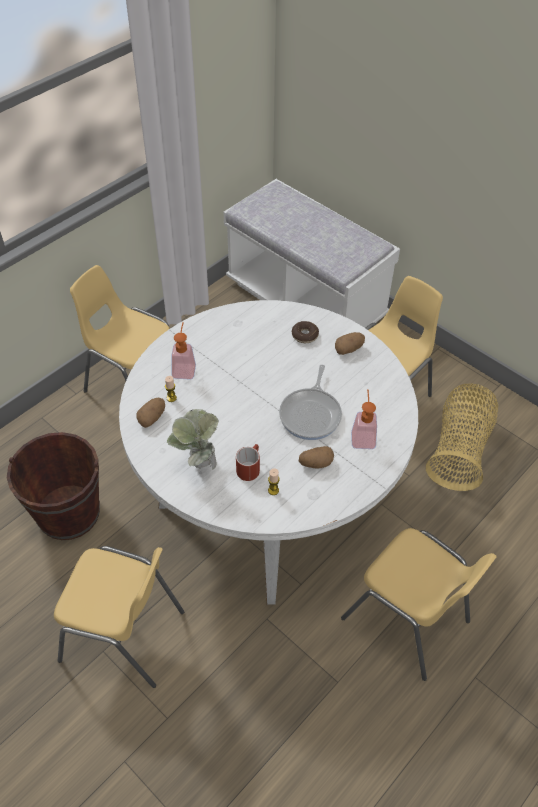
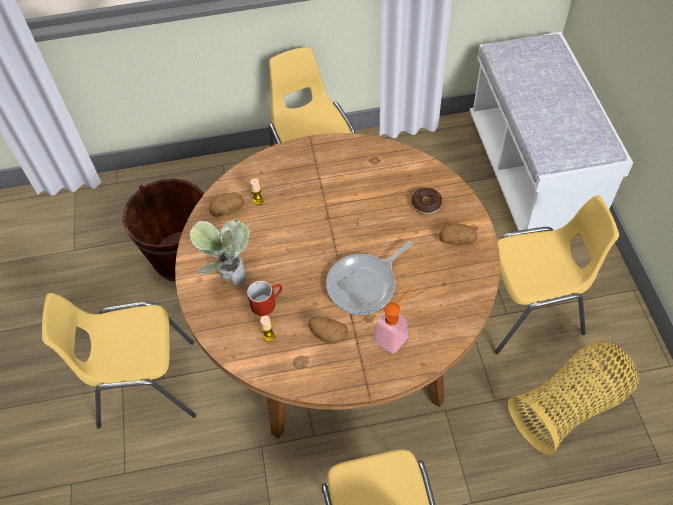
camera: 40 degrees right, 5 degrees up
(124, 636) = (145, 384): yellow chair -> yellow chair turned 120 degrees clockwise
(184, 368) = (292, 178): soap dispenser -> none
(267, 503) = (342, 345): white dining table -> brown dining table

